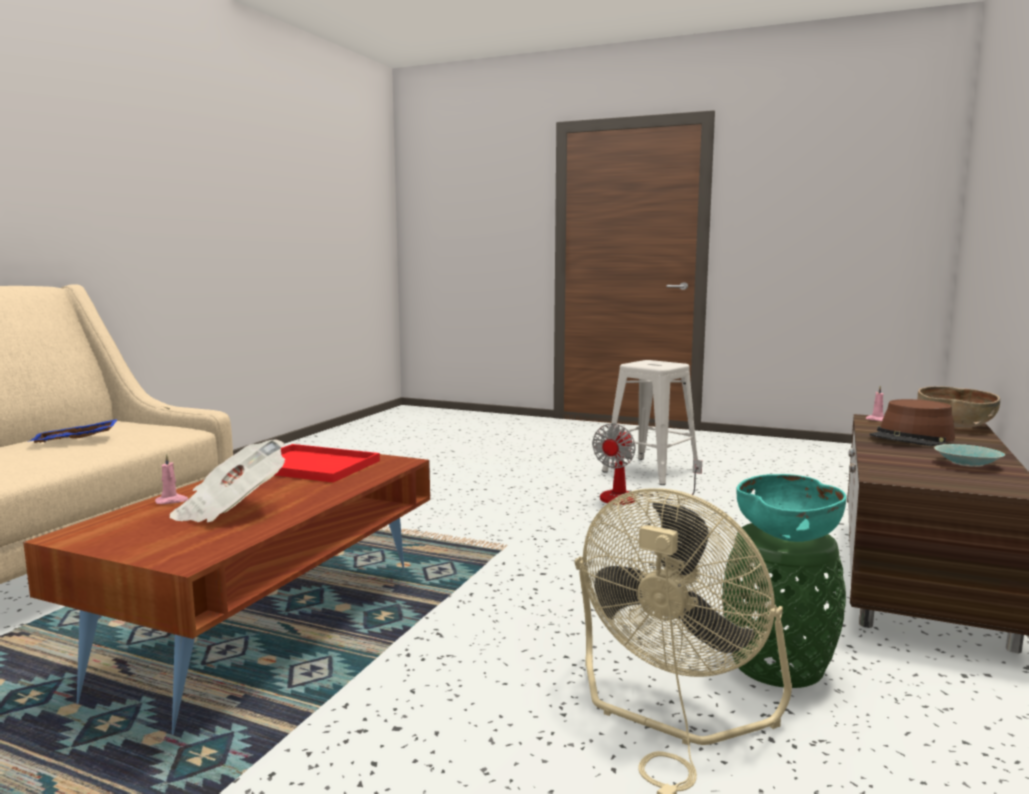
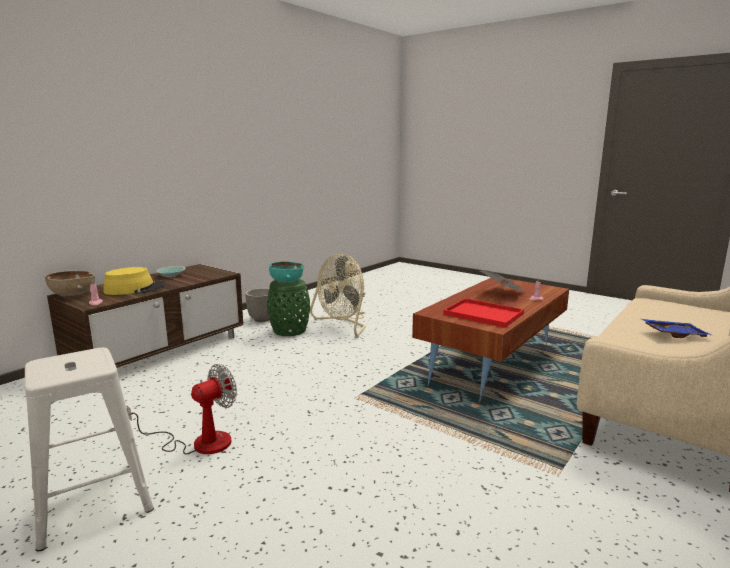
camera: 165 degrees left, 5 degrees up
(912, 437) = (135, 289): brown hat -> yellow hat
(926, 702) = (261, 319): none -> planter

